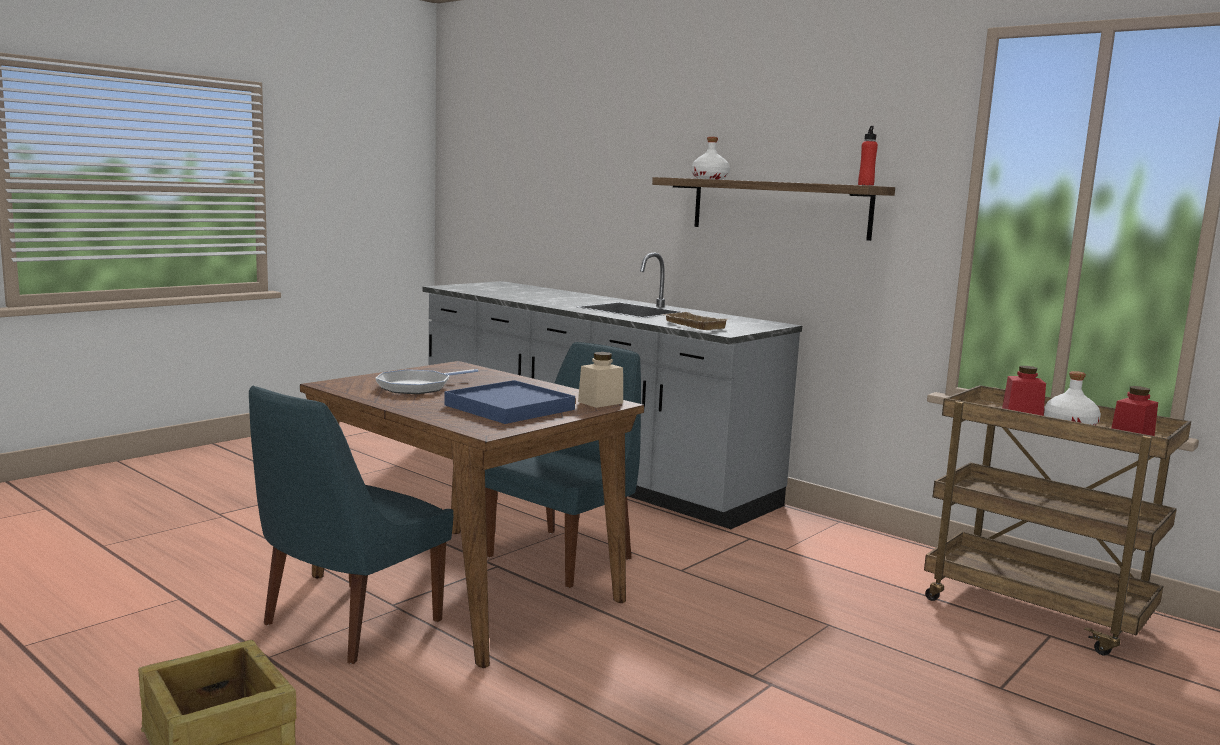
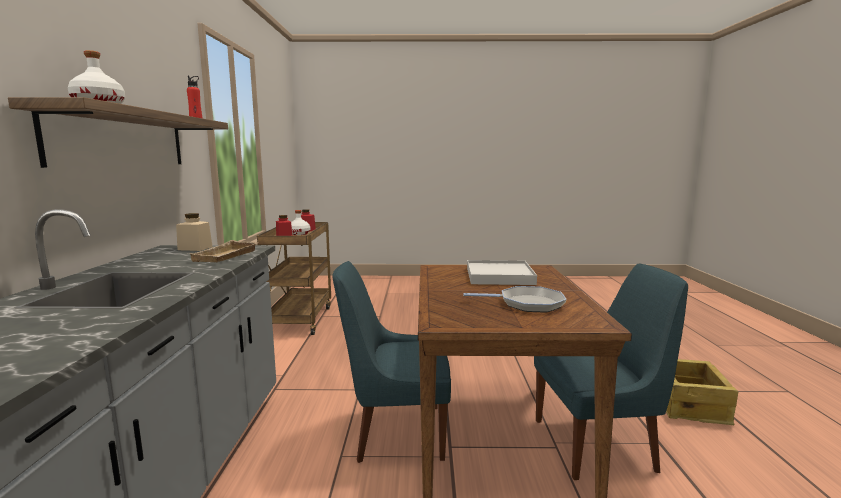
camera: 130 degrees left, 0 degrees up
(509, 407) = (499, 276): blue tray -> white tray
(600, 402) = (439, 269): beige jar -> beige jar (195, 248)

